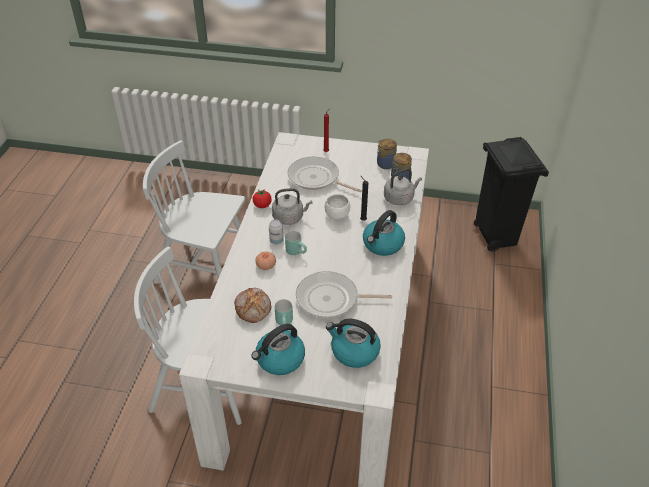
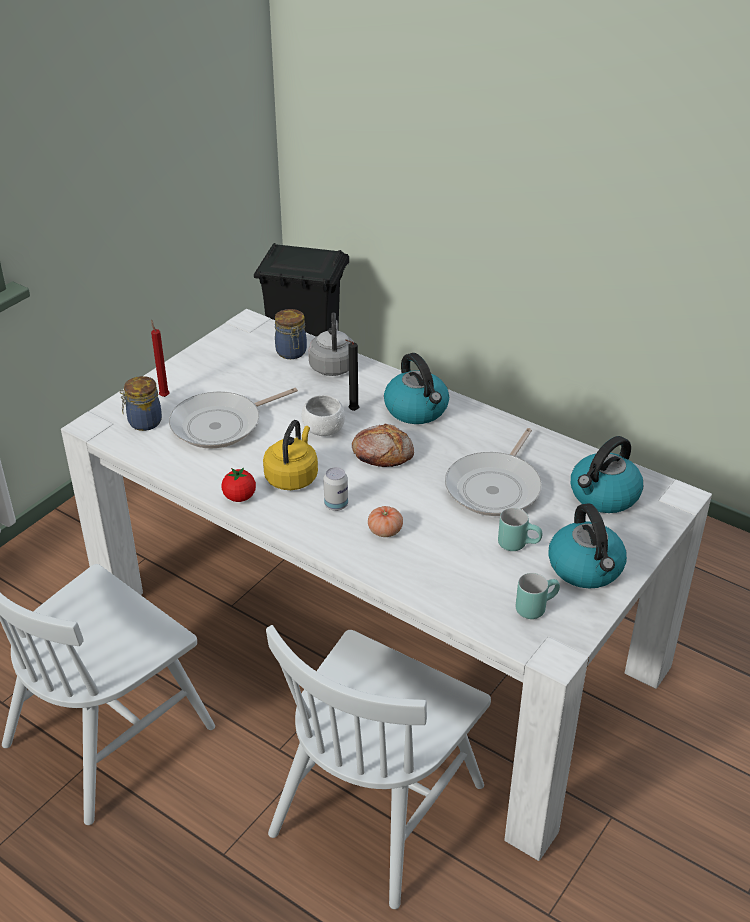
camera: 65 degrees left, 5 degrees down
(254, 308) = (470, 568): bread -> bread (382, 453)
(290, 217) = (292, 477): grey kettle -> yellow kettle
(297, 251) = (375, 491): turquoise mug -> turquoise mug (535, 606)
(385, 164) = (246, 353): jar -> jar (143, 422)

